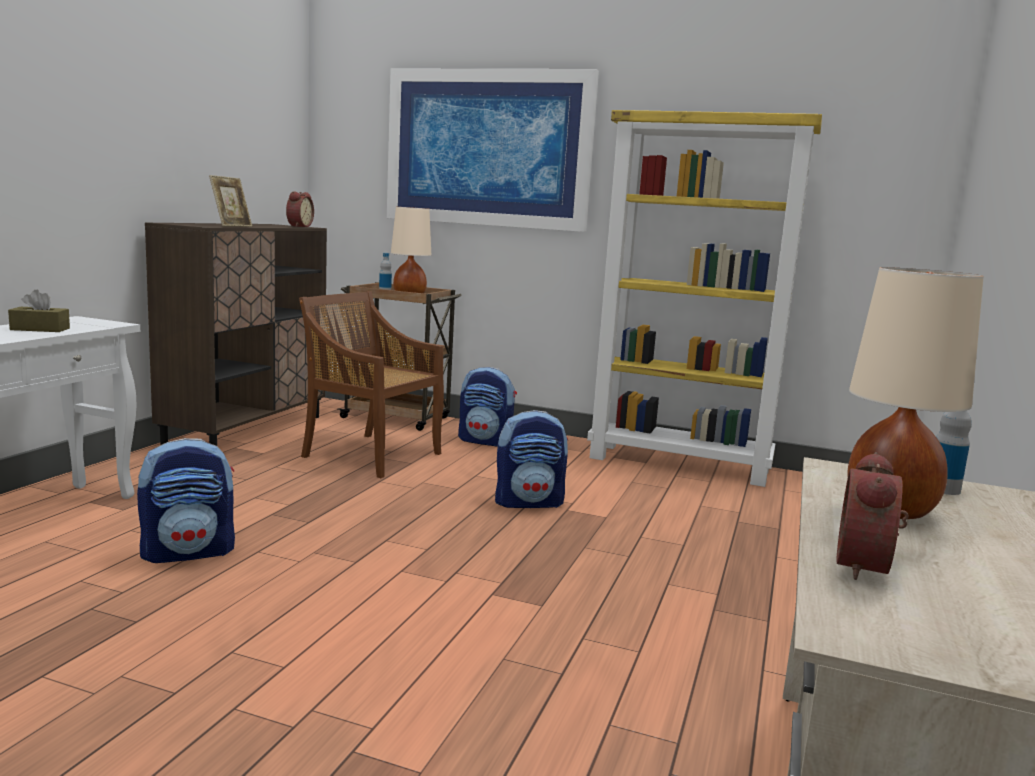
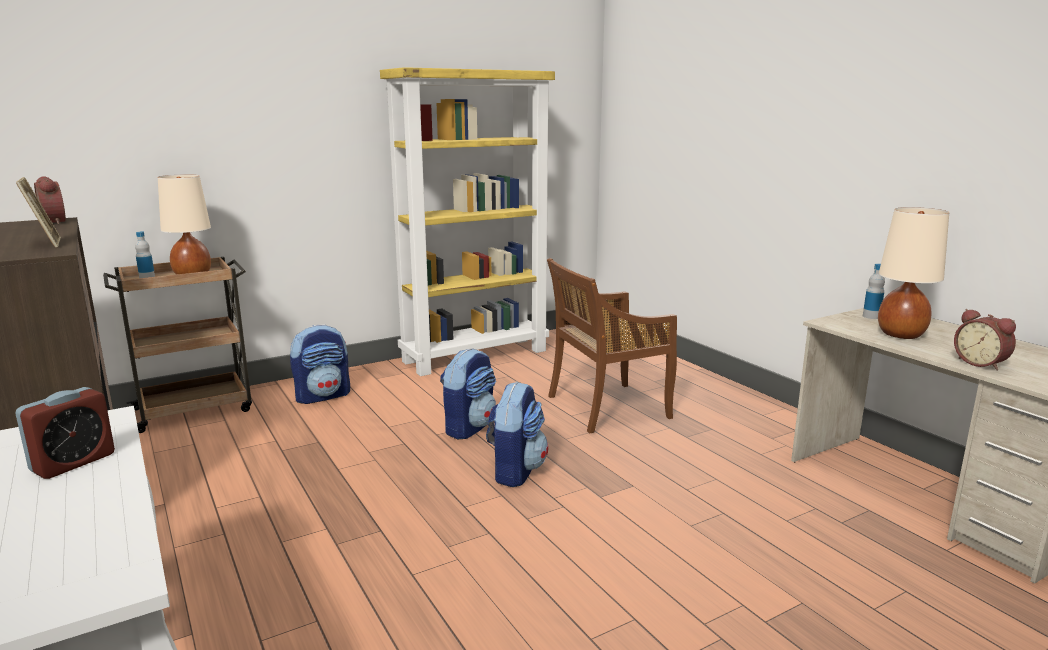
camera: 50 degrees left, 5 degrees up
(40, 329) = (73, 462): brown tissue box -> alarm clock
(189, 552) = (367, 614): backpack -> backpack (515, 471)
(371, 455) = (268, 452): brown chair -> brown chair (606, 408)
(488, 149) = (233, 101): picture -> none

